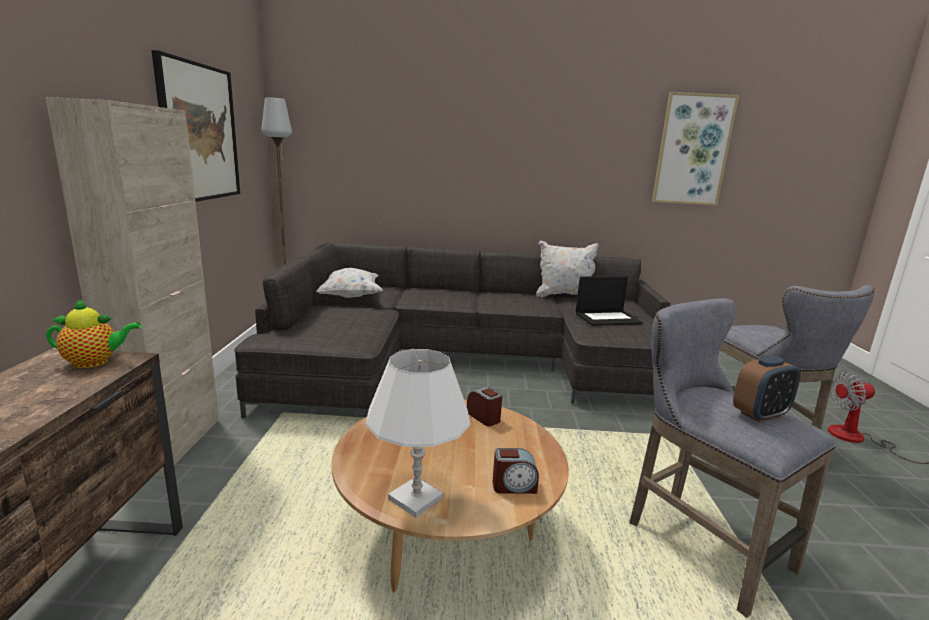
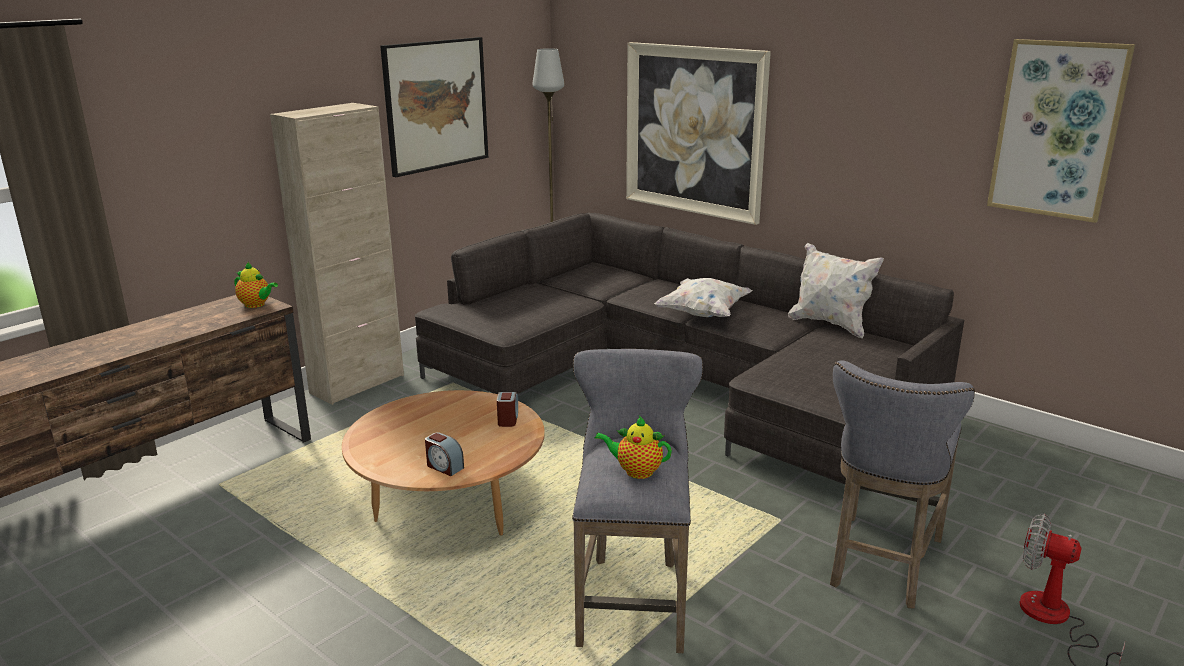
camera: 40 degrees right, 5 degrees up
(349, 296) = (575, 279): white pillow -> white pillow (703, 314)
(416, 498) = (376, 450): white table lamp -> none
(423, 167) = (694, 130): none -> picture
(608, 318) = (819, 364): laptop -> none
(760, 414) = (636, 471): alarm clock -> teapot

